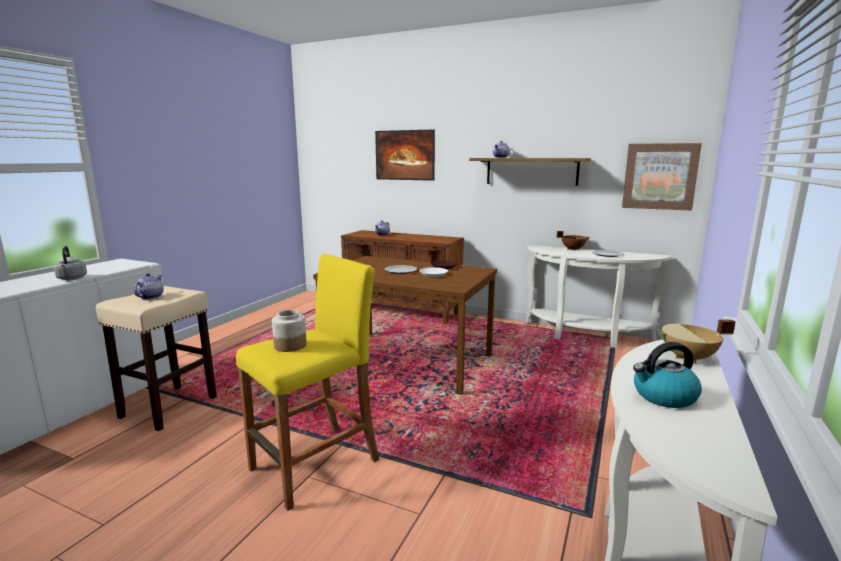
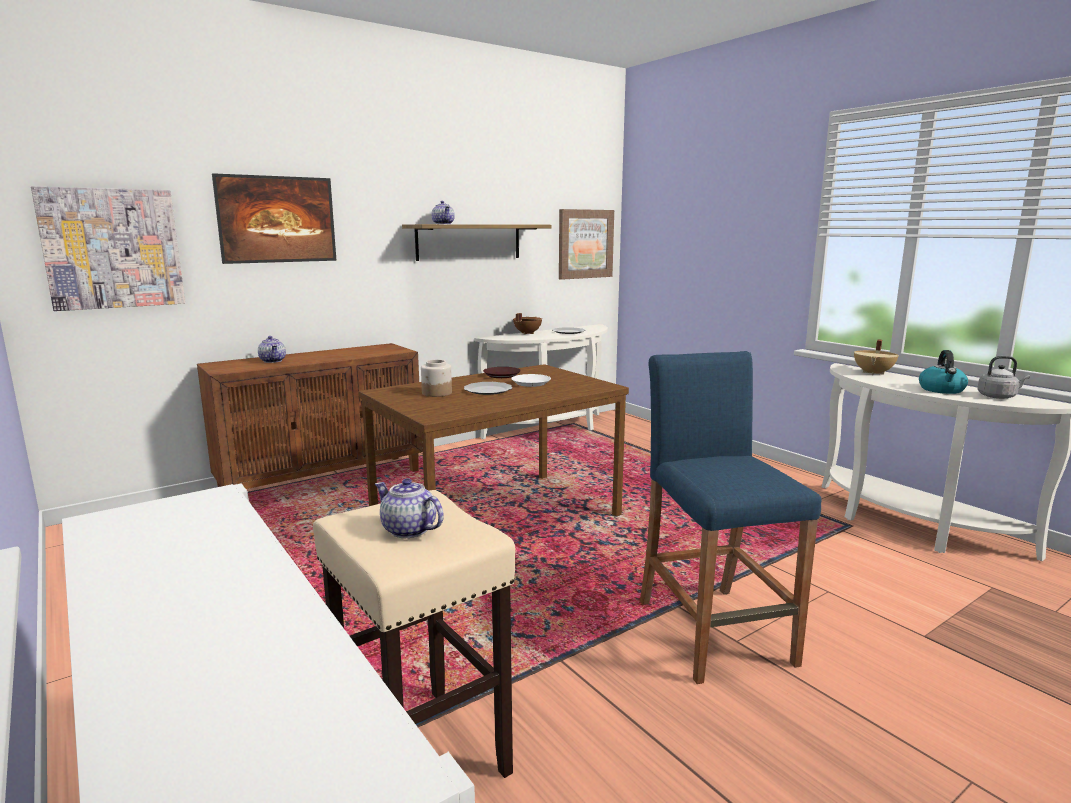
camera: 60 degrees left, 0 degrees up
(71, 278) = (249, 565): grey kettle -> grey kettle (998, 396)
(290, 346) = (742, 473): jar -> jar (437, 393)
(315, 465) = (714, 632): yellow stool -> blue stool
(335, 169) = (112, 248): none -> picture

